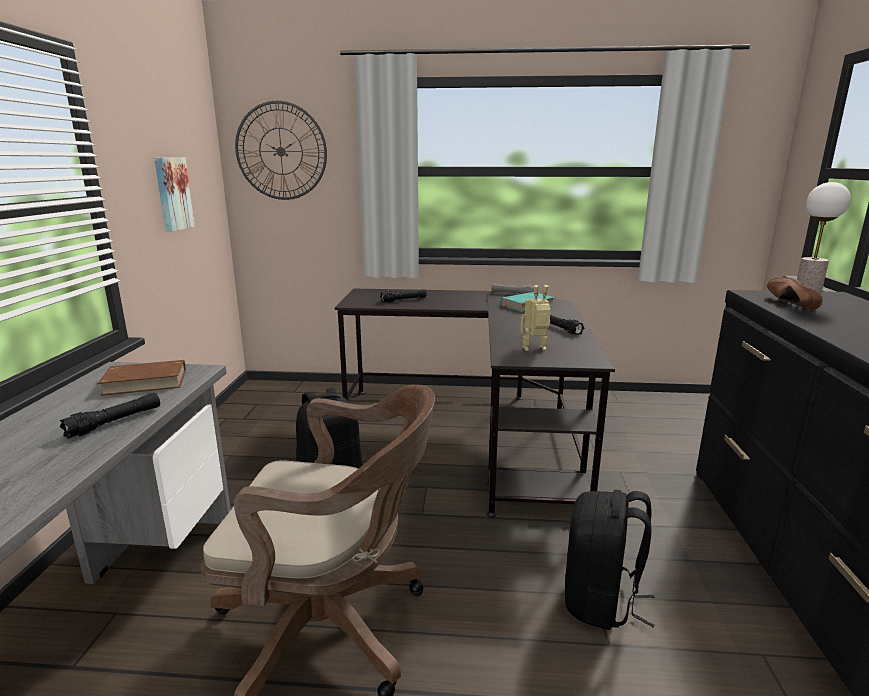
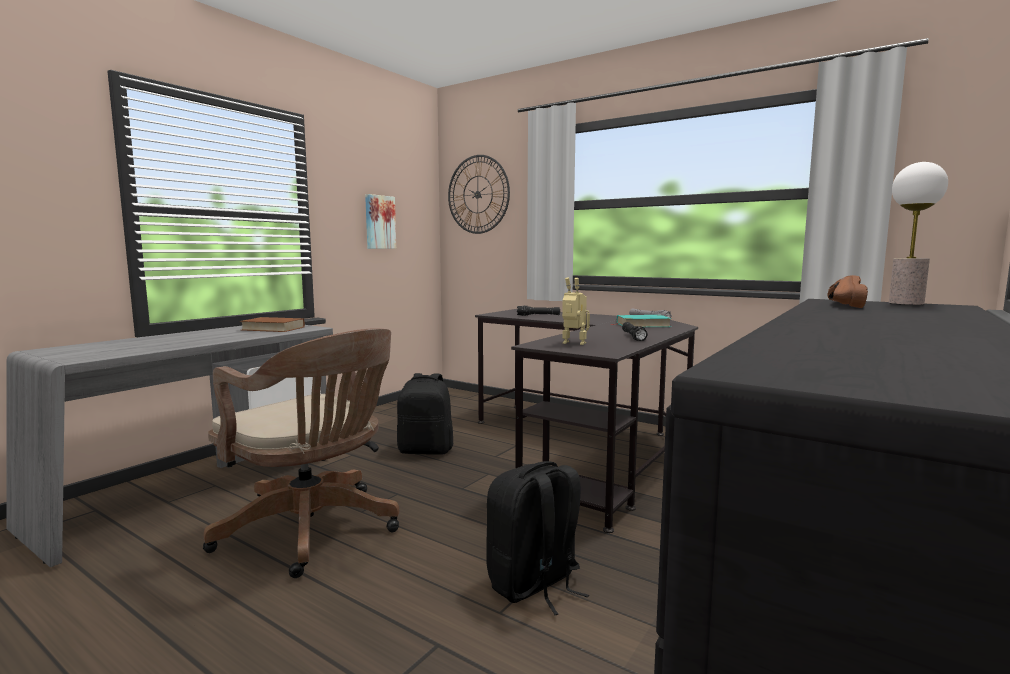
camera: 30 degrees right, 10 degrees down
(115, 422) = (221, 338): black flashlight -> none

